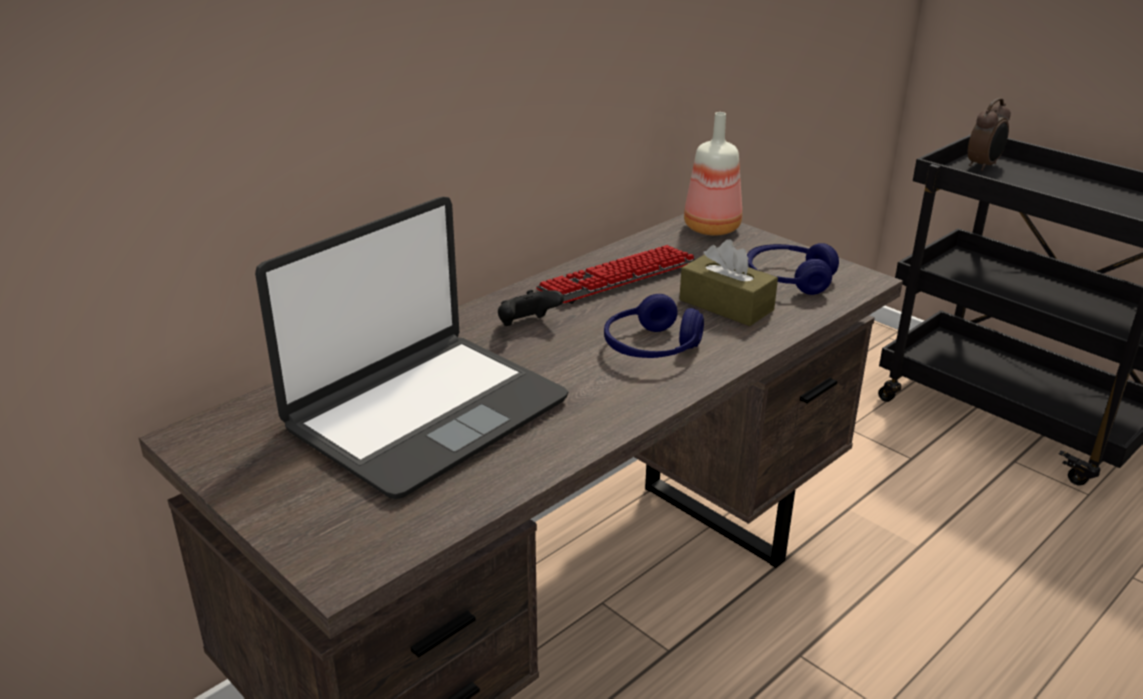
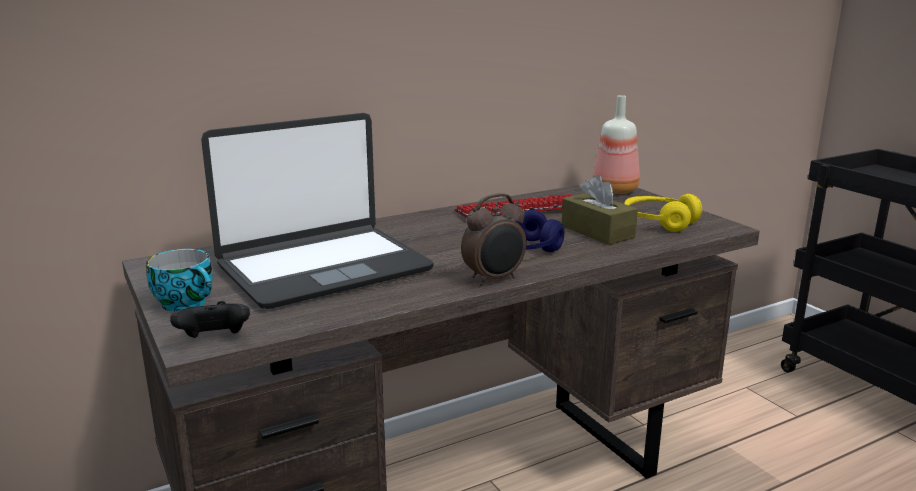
camera: 15 degrees right, 10 degrees down
(284, 503) = (187, 303): none -> cup
(527, 325) = (433, 229): black game controller -> black game controller (214, 340)
(788, 280) = (659, 222): blue headphones -> yellow headphones
(983, 166) = (876, 173): alarm clock -> alarm clock (494, 279)

